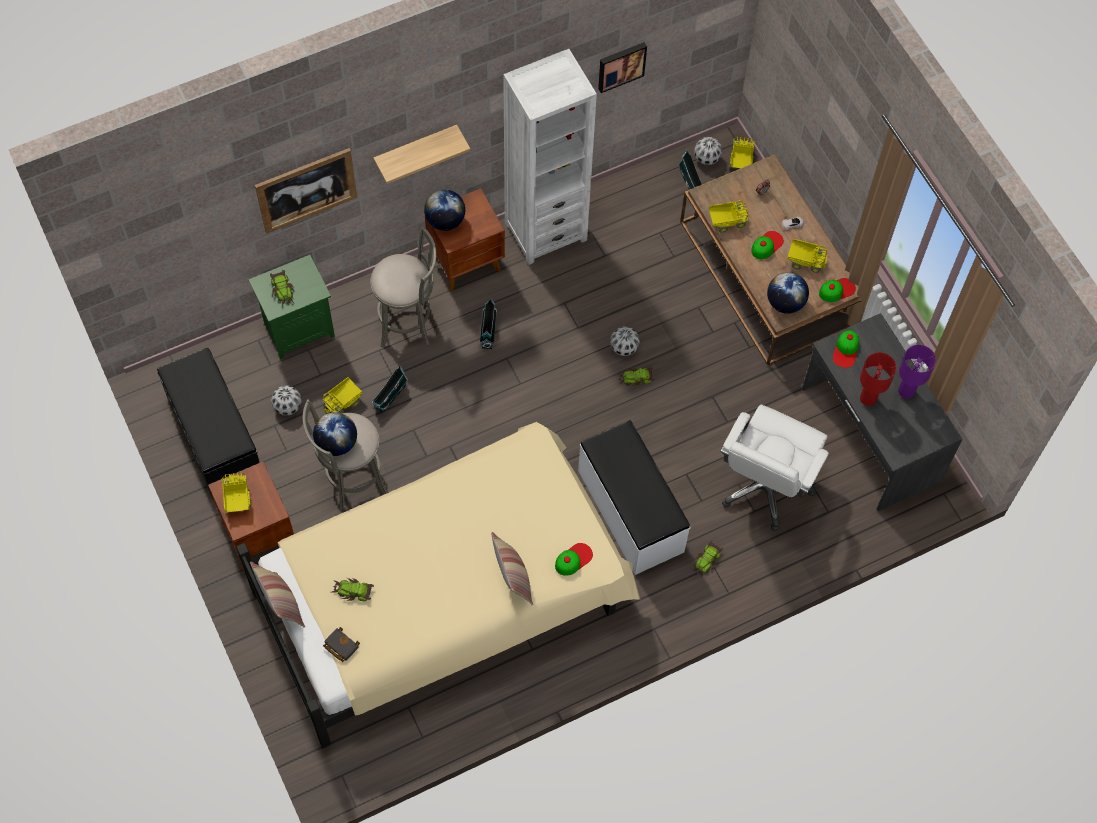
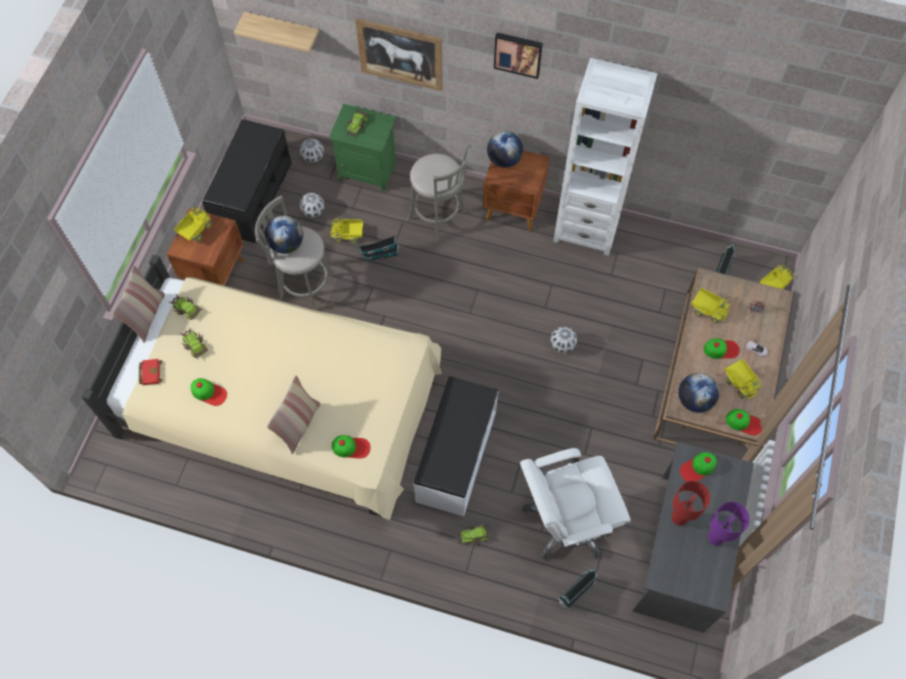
camera: 45 degrees right, 0 degrees up
(340, 646) = (150, 372): black book -> red book
(409, 618) = (209, 392): none -> cap
(416, 150) = (500, 82): shelf -> shelf (283, 30)
(488, 330) = (484, 262): toy house -> toy house (576, 591)
(621, 65) = (704, 126): picture -> picture (518, 53)
(635, 378) = (549, 372): toy car -> toy car (186, 308)
(707, 158) = (750, 265): football -> football (313, 157)

